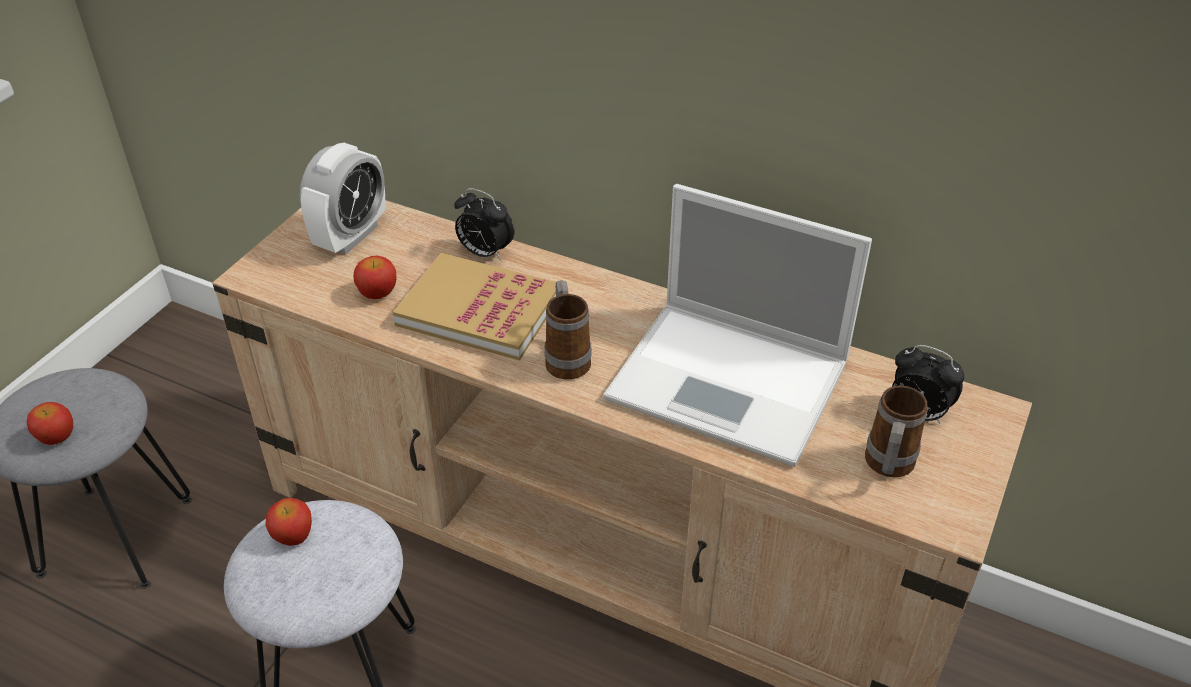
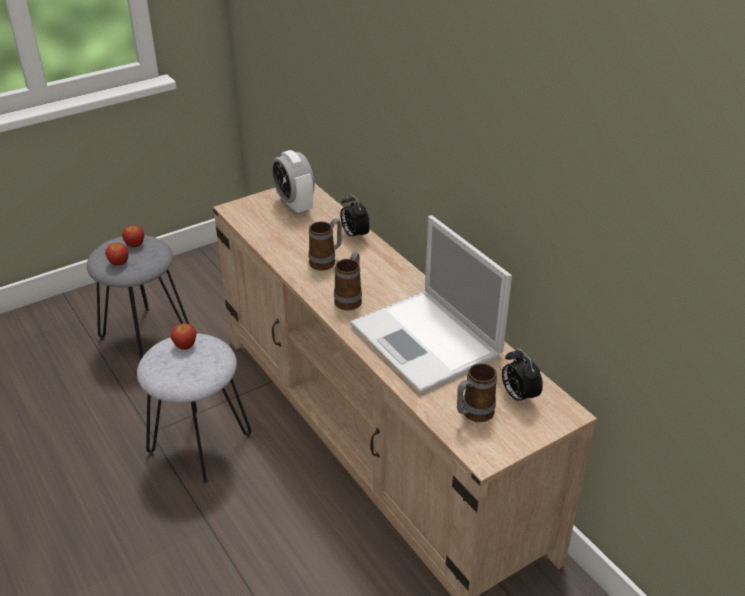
camera: 30 degrees right, 5 degrees down
(351, 236) = (294, 206): alarm clock -> alarm clock turned 90 degrees clockwise
(378, 293) = (284, 237): apple -> apple (135, 245)
(479, 310) = (326, 261): book -> mug

